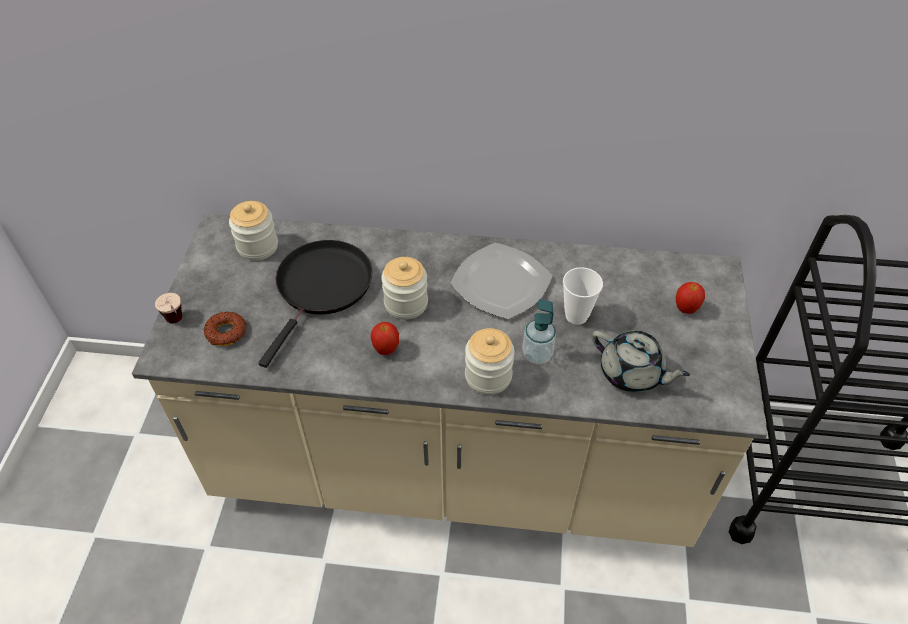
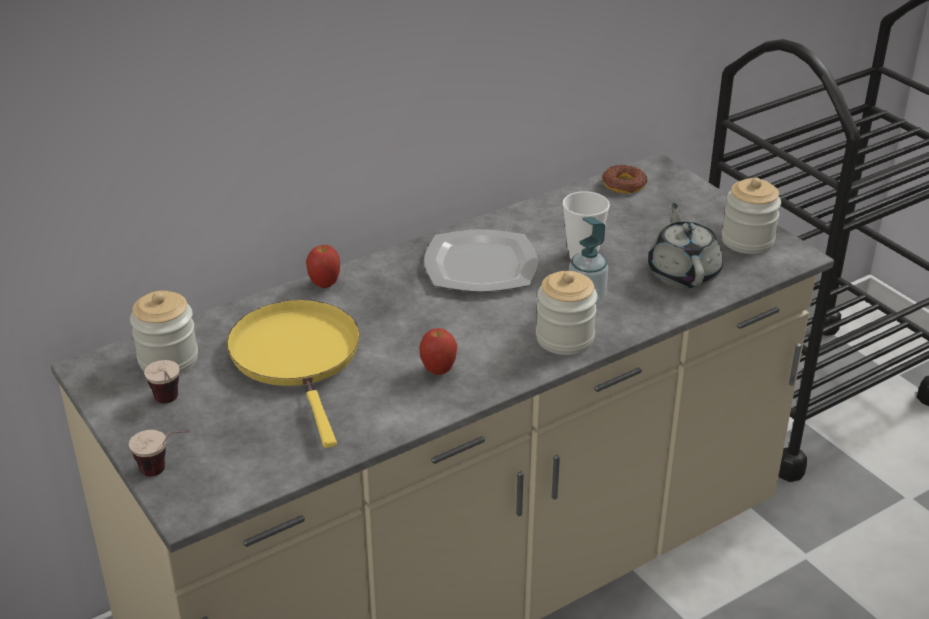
camera: 40 degrees left, 15 degrees down
(226, 279) = (169, 405): none -> cup
(226, 332) = (238, 448): donut -> donut (624, 184)
(322, 288) = (298, 357): black frying pan -> yellow frying pan
(406, 303) = (408, 325): jar -> jar (747, 241)
(632, 373) = (683, 273): grey teapot -> grey teapot turned 90 degrees counterclockwise
(685, 309) = (666, 208): apple -> apple (324, 284)

